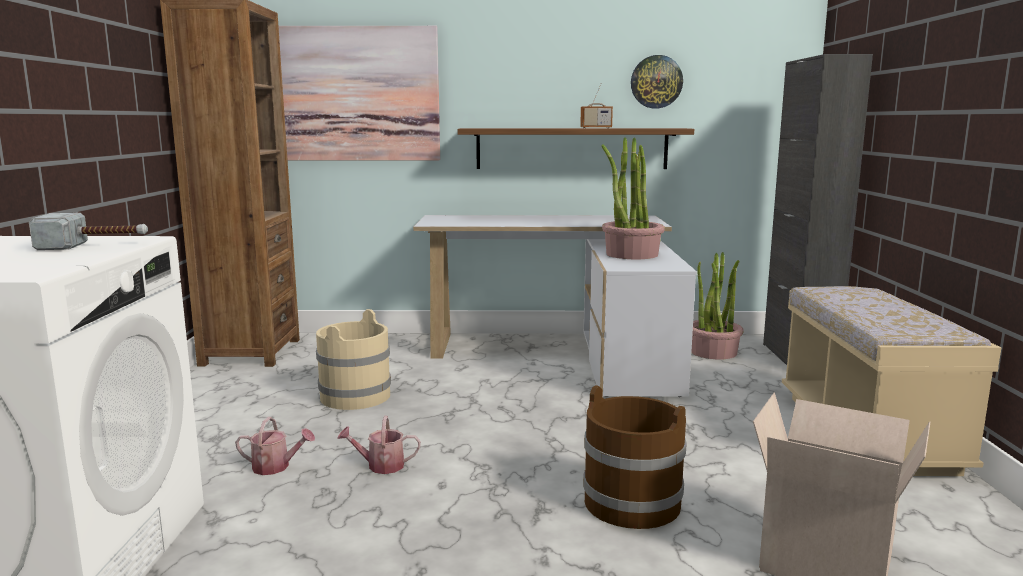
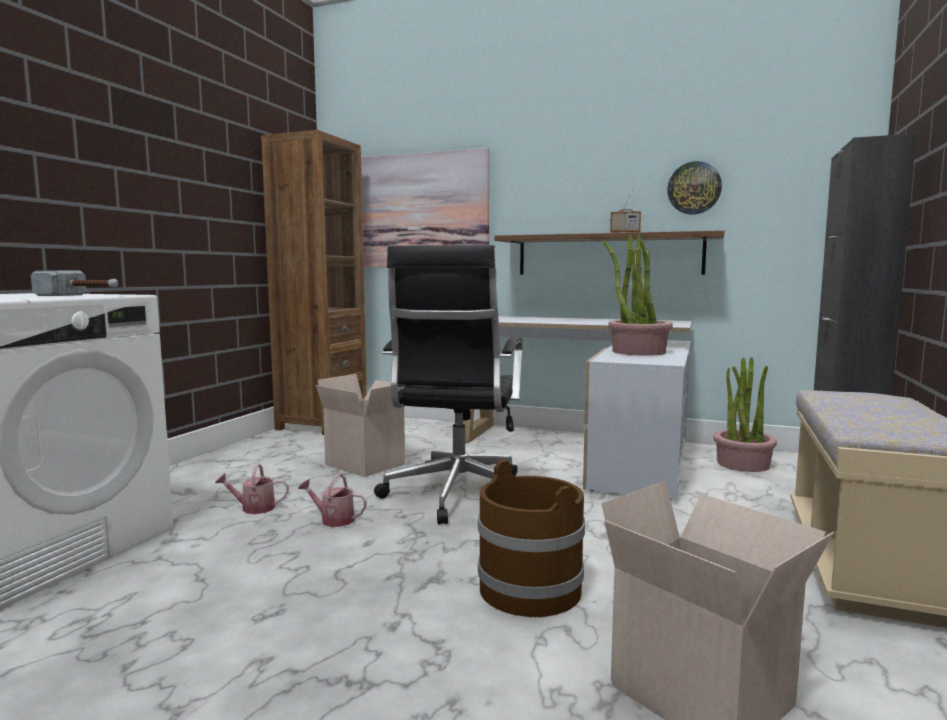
camera: 20 degrees right, 5 degrees down
(276, 467) = (253, 508): watering can -> watering can turned 150 degrees clockwise
(355, 396) = (367, 464): beige bucket -> cardboard box
(484, 420) = (457, 495): none -> black office chair

